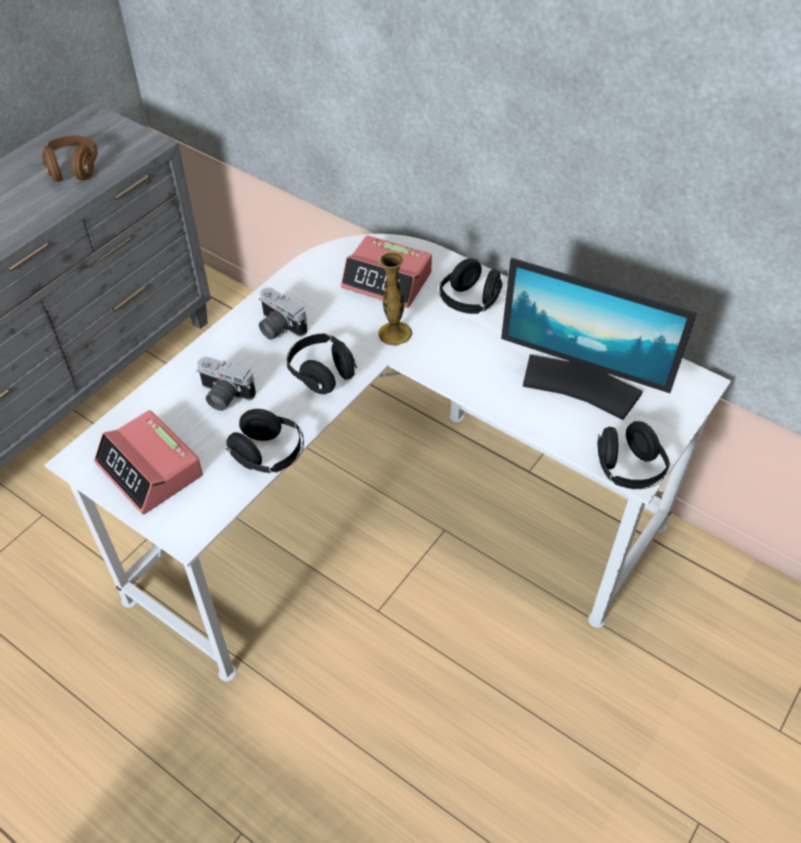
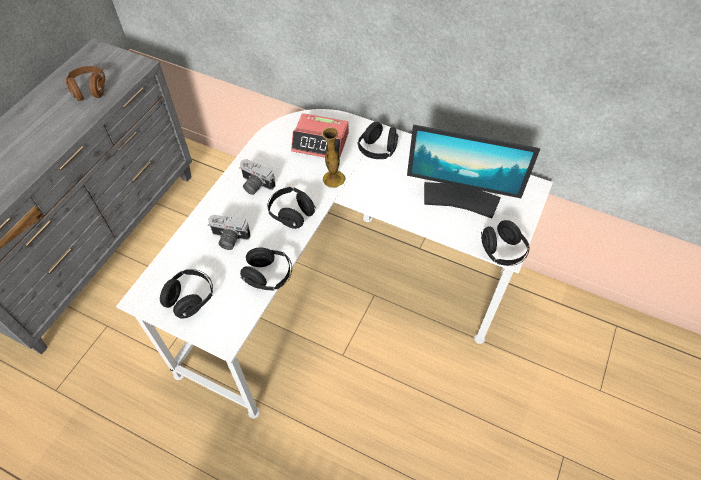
camera: 10 degrees left, 5 degrees up
(150, 470) = (190, 299): alarm clock -> black headphones

